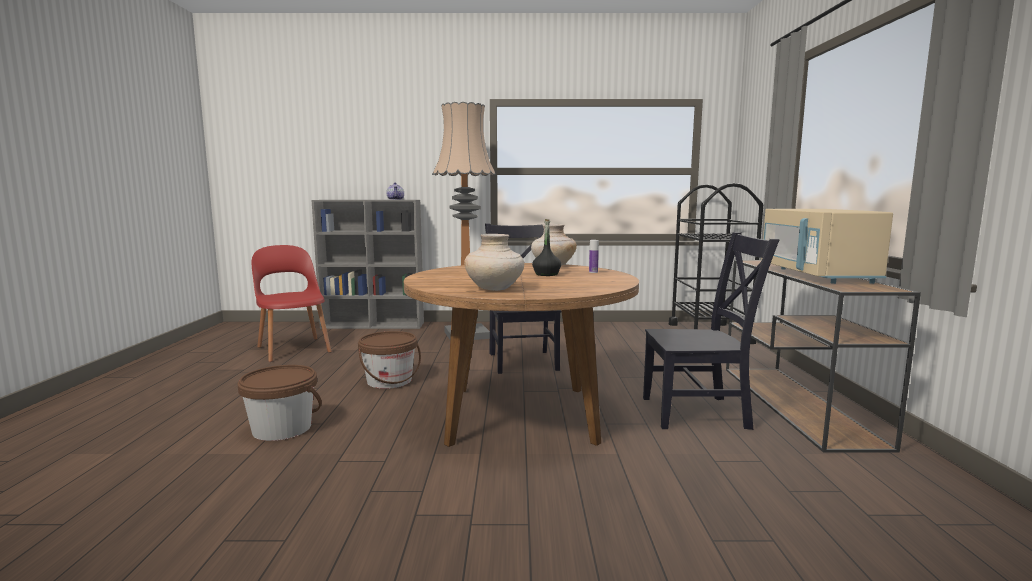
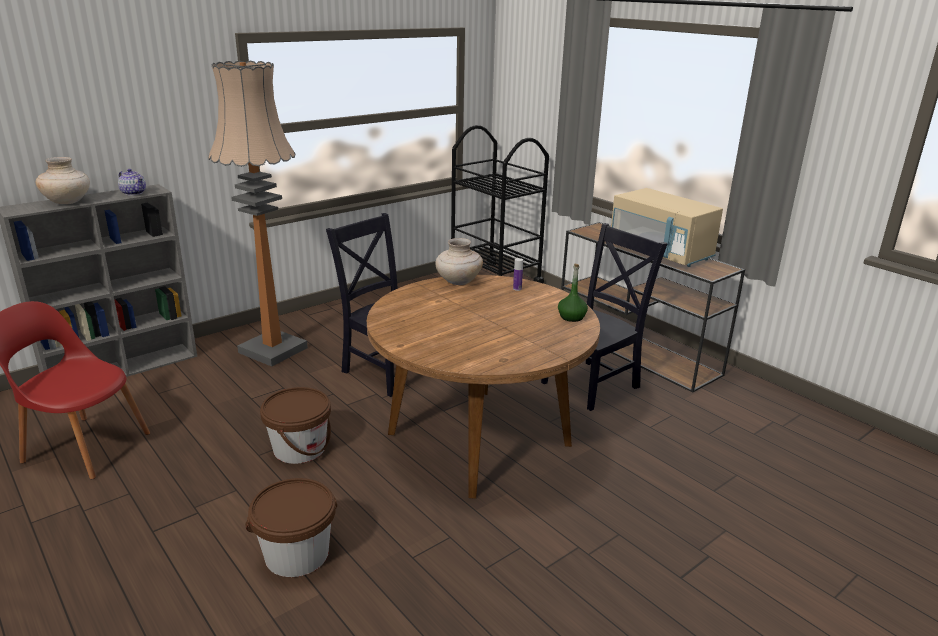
camera: 40 degrees left, 15 degrees up
(494, 289) = (512, 349): beige vase -> beige vase (67, 202)
(546, 274) = (492, 305): black bottle -> none
(600, 286) = (571, 317): none -> green bottle

